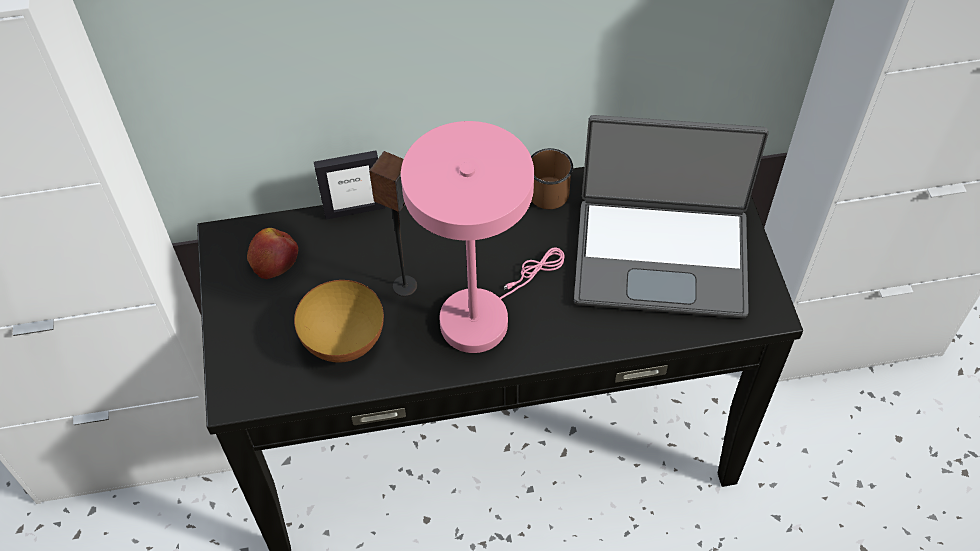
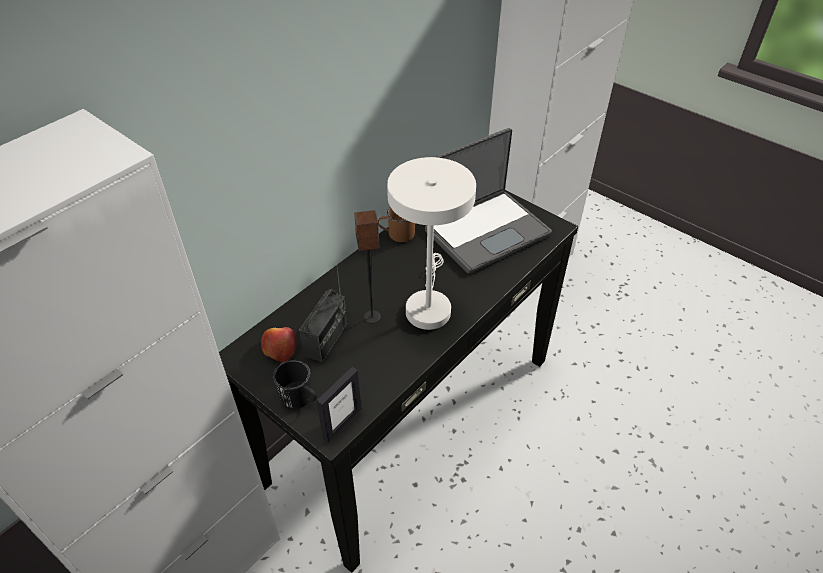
camera: 40 degrees left, 10 degrees down
(240, 333) = (300, 398): none -> black mug
(330, 280) = (326, 339): none -> radio
(344, 342) = (367, 364): bowl -> none
(354, 210) = (303, 297): picture frame -> picture frame (342, 423)
(482, 315) = (428, 305): pink table lamp -> white table lamp

